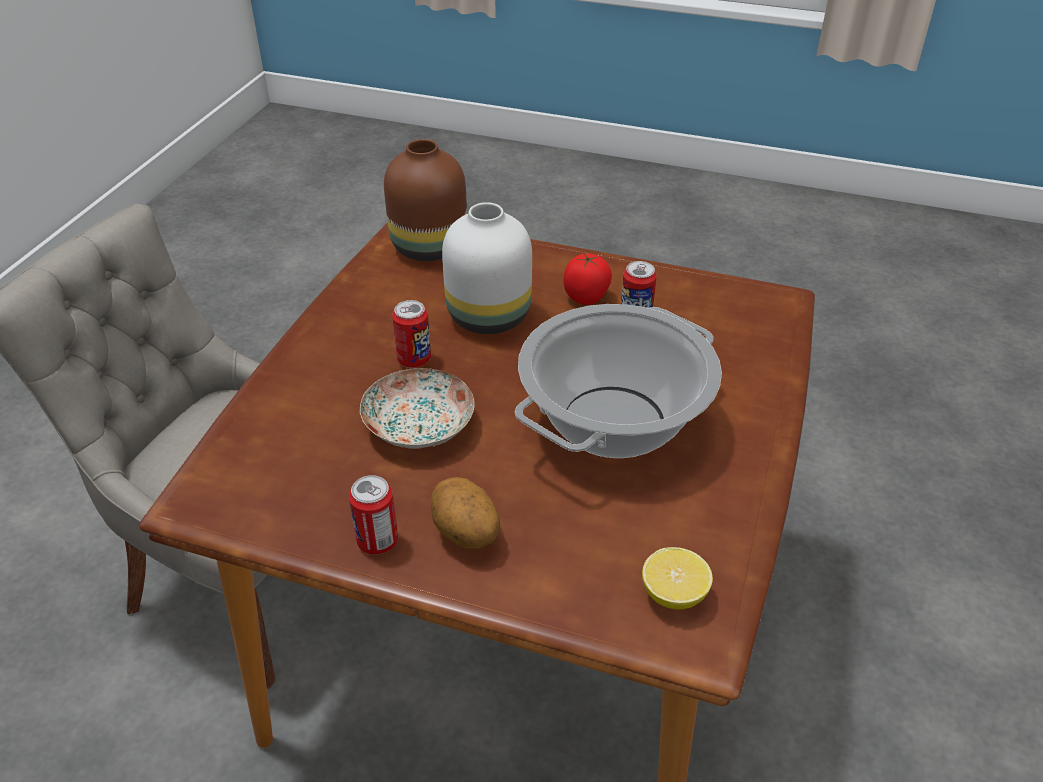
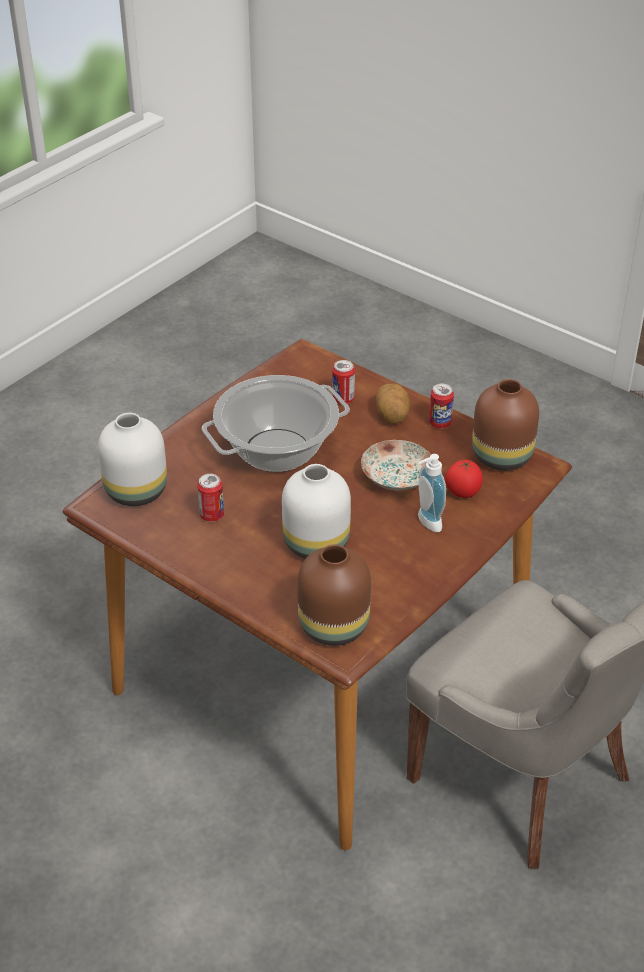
camera: 160 degrees left, 0 degrees up
(260, 500) = (501, 458): none -> brown vase
(358, 371) = (426, 523): none -> soap dispenser
(414, 360) = (384, 522): can -> can (343, 399)
(586, 298) = (234, 541): tomato -> tomato (462, 492)
(673, 594) = (303, 370): lemon -> none
(748, 325) = (138, 491): none -> white vase

